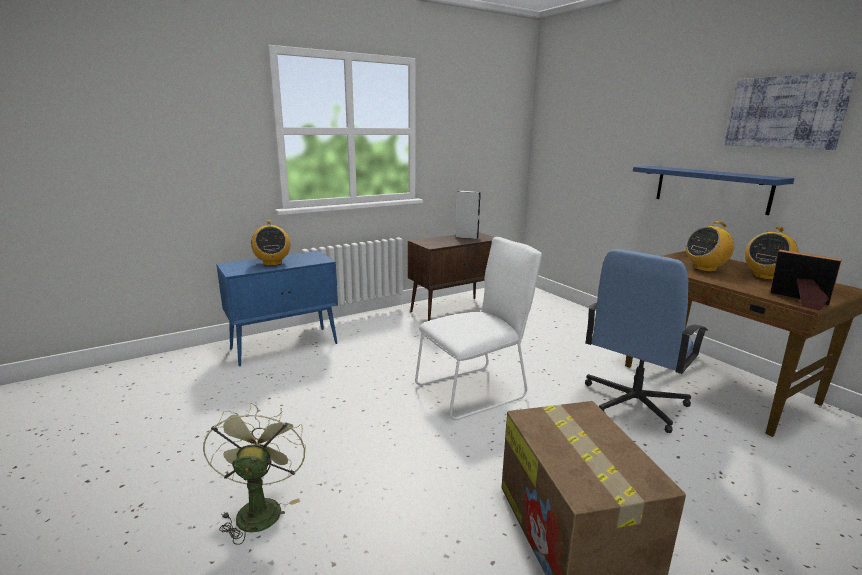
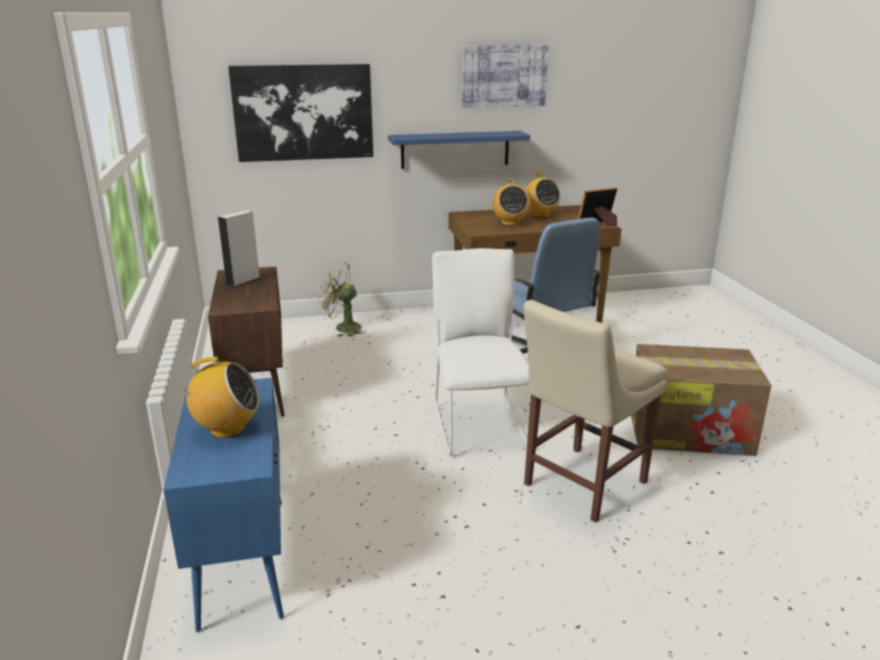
camera: 70 degrees left, 5 degrees up
(259, 508) = (645, 598): green fan -> green fan (342, 328)
(411, 455) = (580, 485): none -> beige chair
(594, 140) = (303, 112): none -> picture

